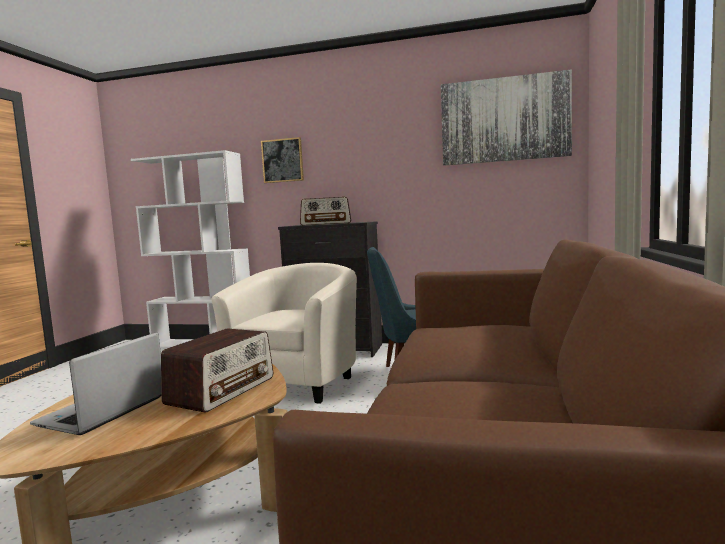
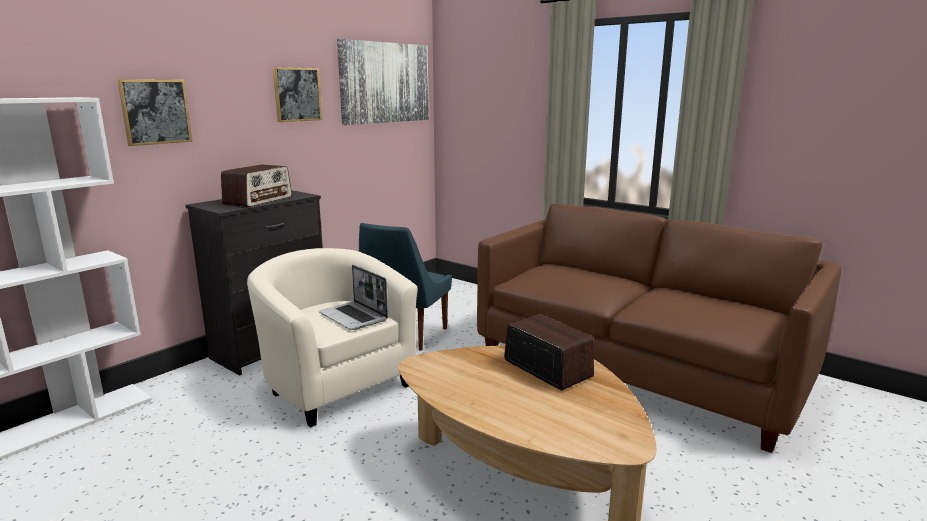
camera: 65 degrees left, 10 degrees up
(102, 412) = (555, 416): laptop -> laptop (354, 317)
(394, 140) = (297, 94): none -> picture

